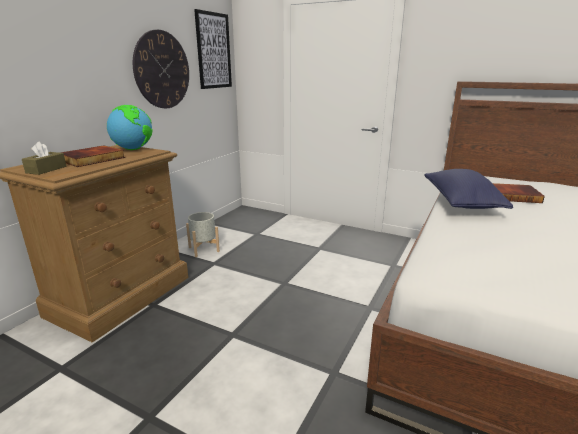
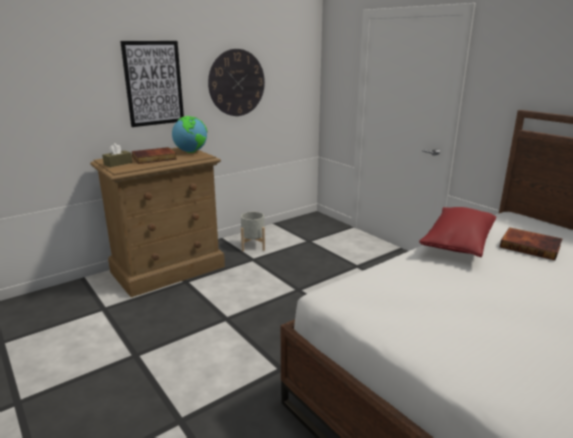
camera: 25 degrees right, 0 degrees up
(213, 51) = (295, 62): picture -> picture (153, 83)
(460, 203) = (457, 243): blue pillow -> red pillow

